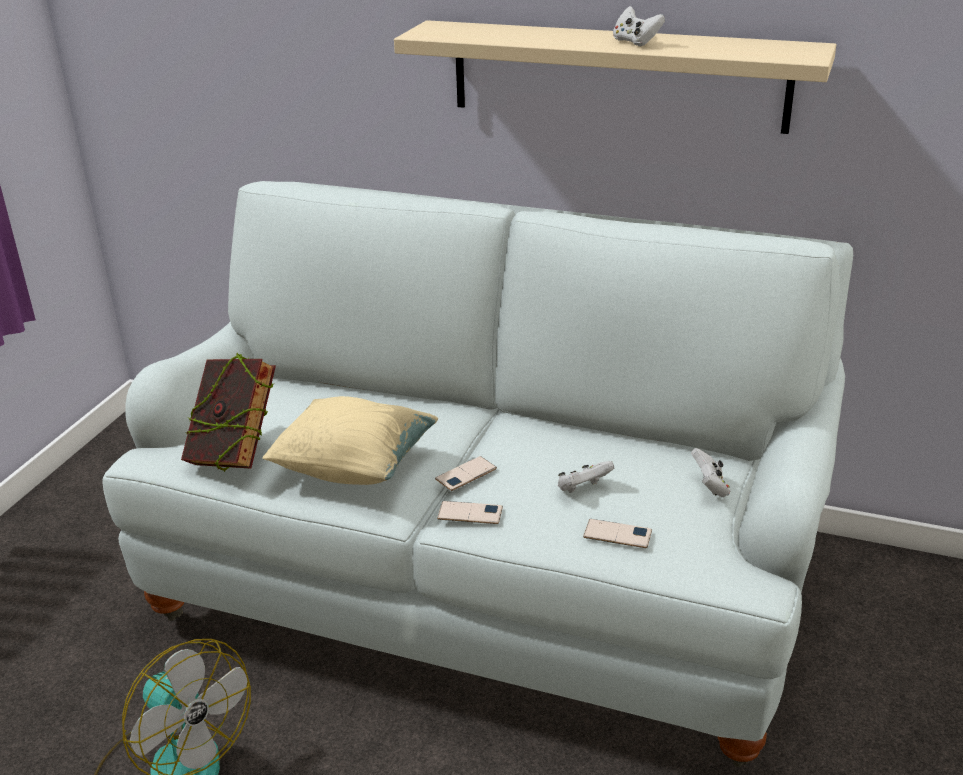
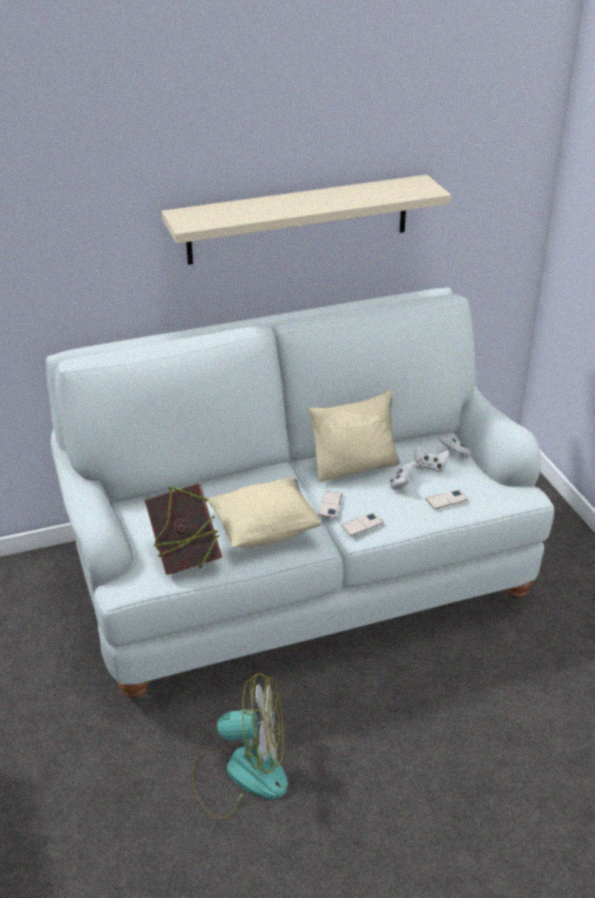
camera: 40 degrees left, 5 degrees up
(555, 445) = (355, 467): none -> beige pillow
(635, 42) = (327, 200): white game controller -> white game controller (430, 467)

